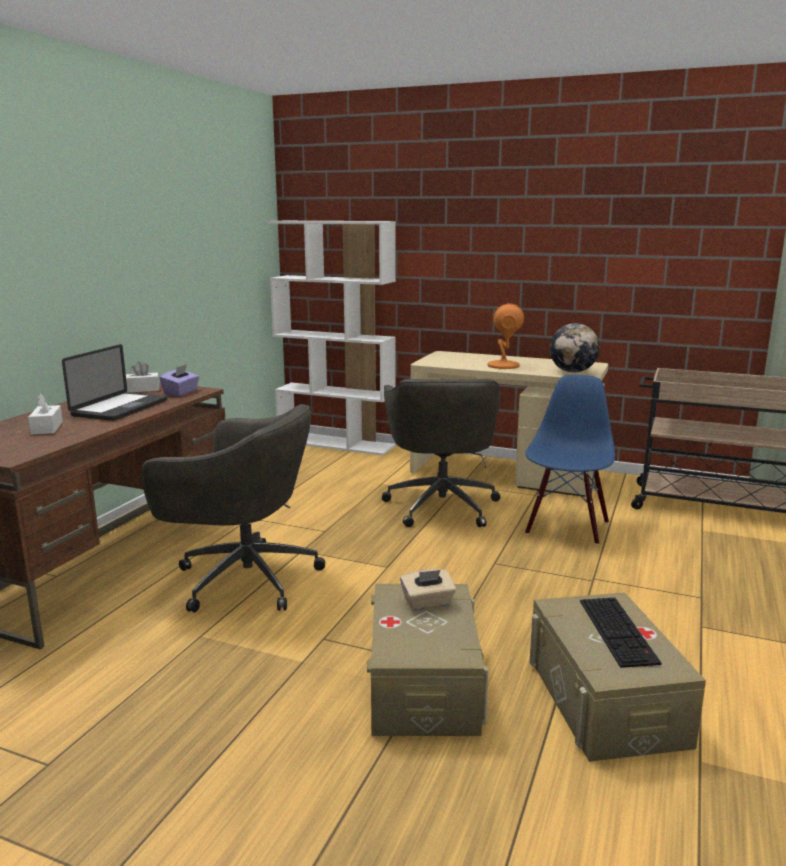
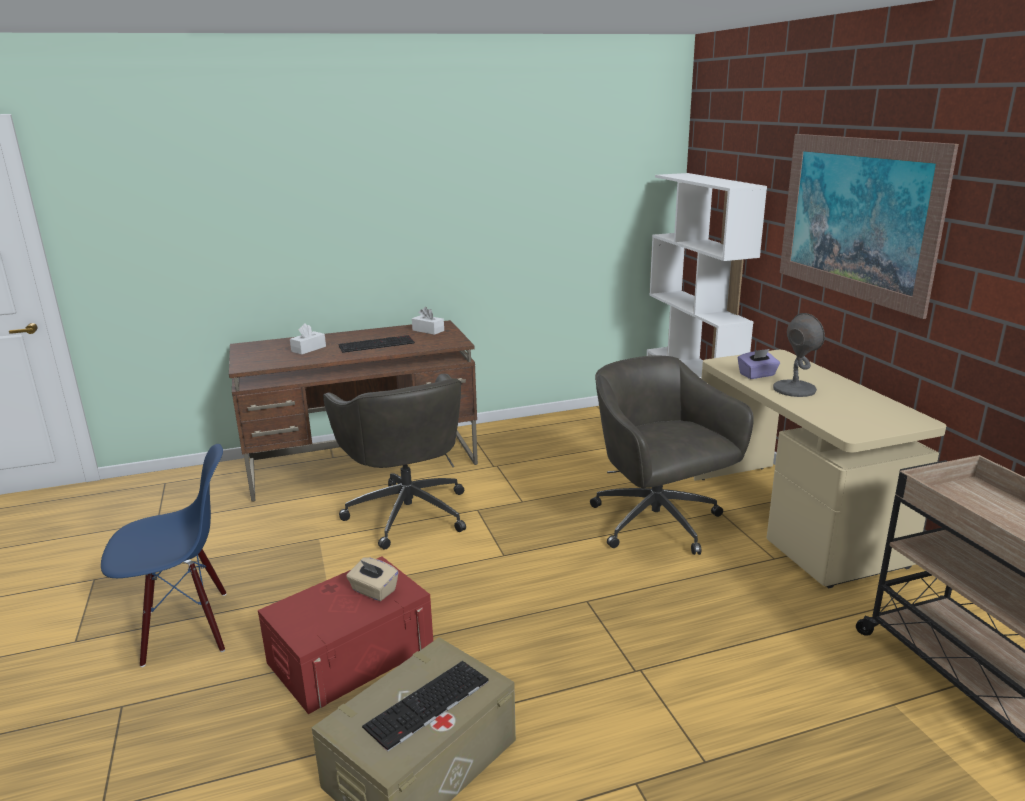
camera: 50 degrees right, 5 degrees up
(120, 408) = (377, 344): laptop -> keyboard
(181, 392) = (441, 341): purple tissue box -> purple tissue box (757, 375)
(423, 683) = (351, 654): beige storage box -> red storage box
(442, 505) = (658, 524): grey office chair -> grey office chair turned 105 degrees clockwise
(497, 235) = (856, 218): none -> picture
(503, 365) = (794, 389): orange table lamp -> grey table lamp
(565, 527) = (729, 607): blue chair -> blue chair (186, 629)
(572, 372) = (852, 423): globe -> none

